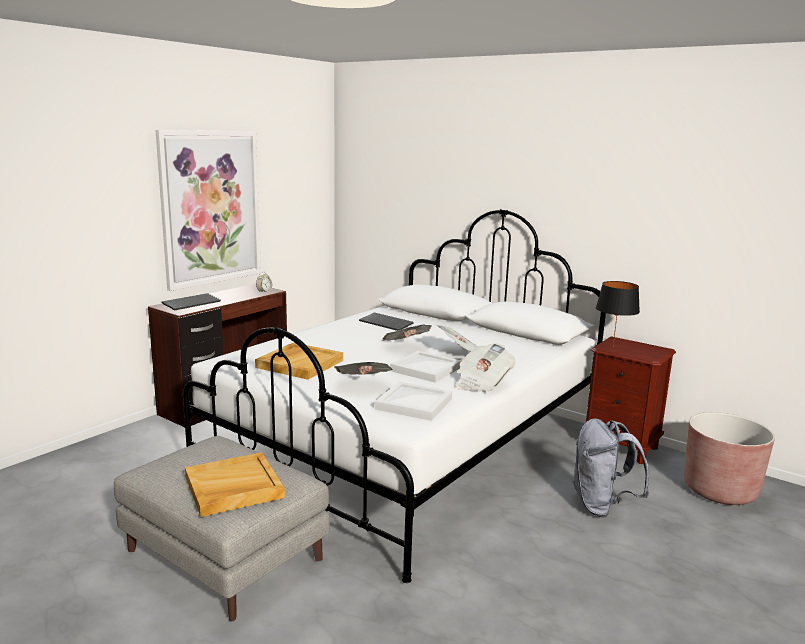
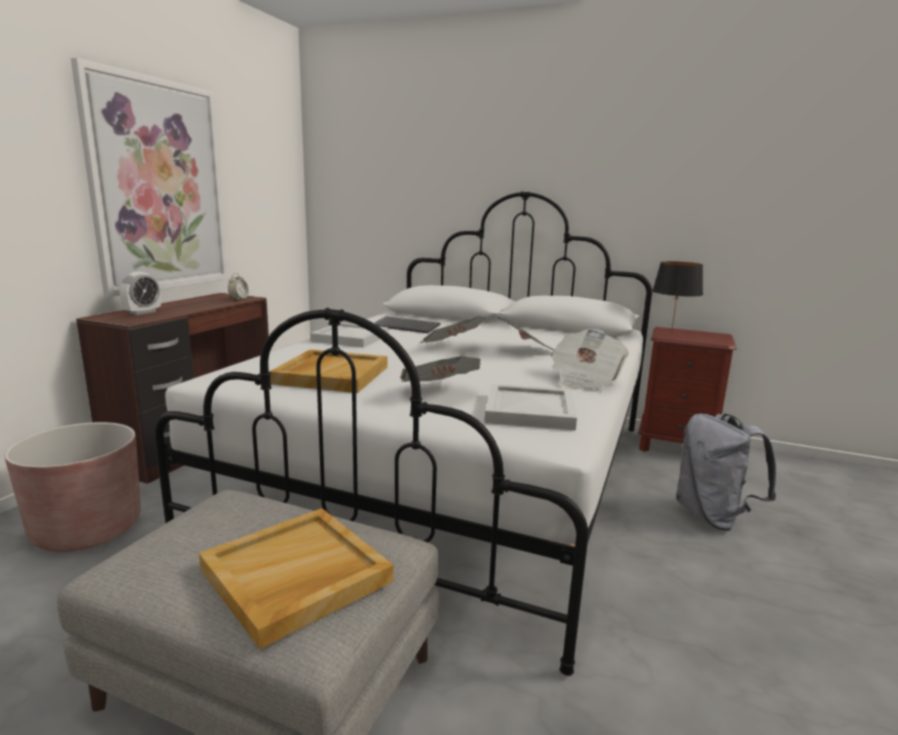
camera: 15 degrees left, 0 degrees up
(191, 303) = (143, 312): keyboard -> alarm clock
(426, 369) = (502, 370): white tray -> white tray (350, 338)
(719, 490) = (806, 481): brown planter -> brown planter (87, 529)

